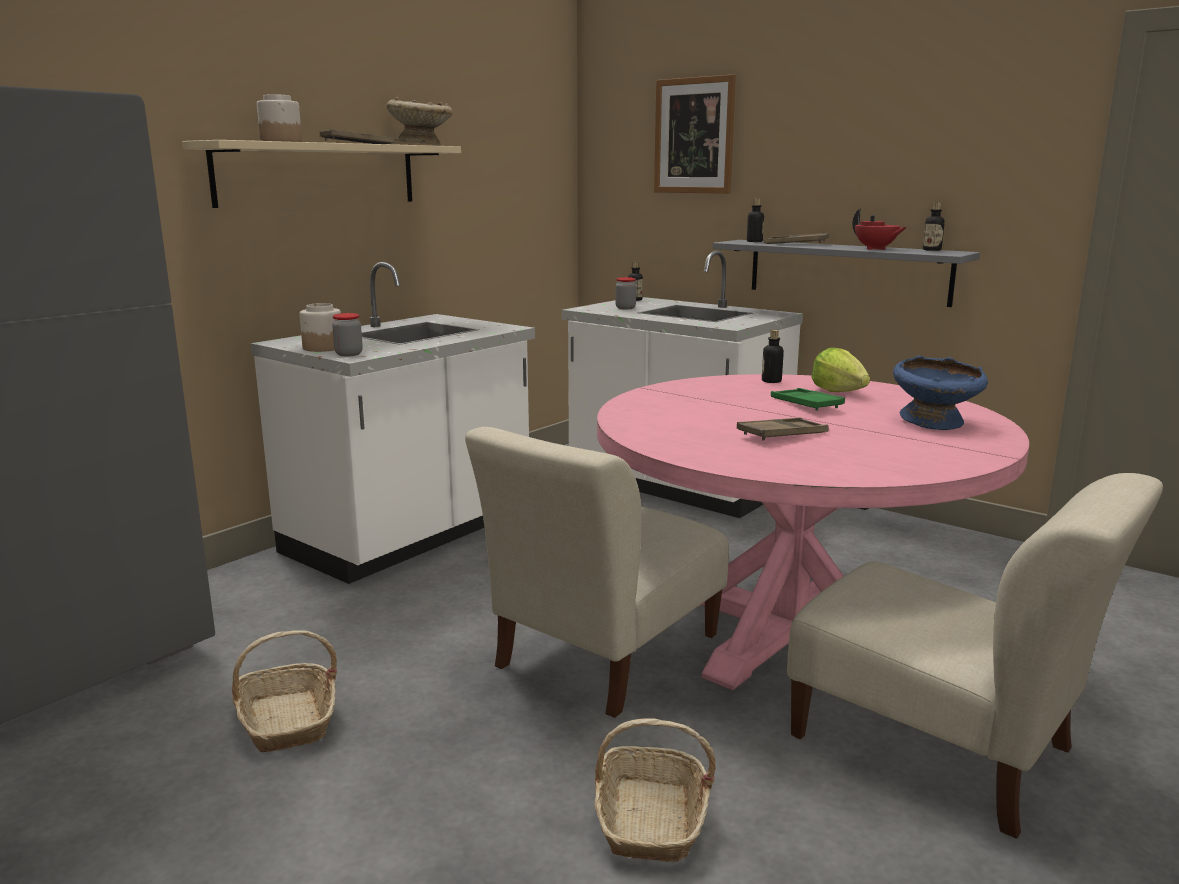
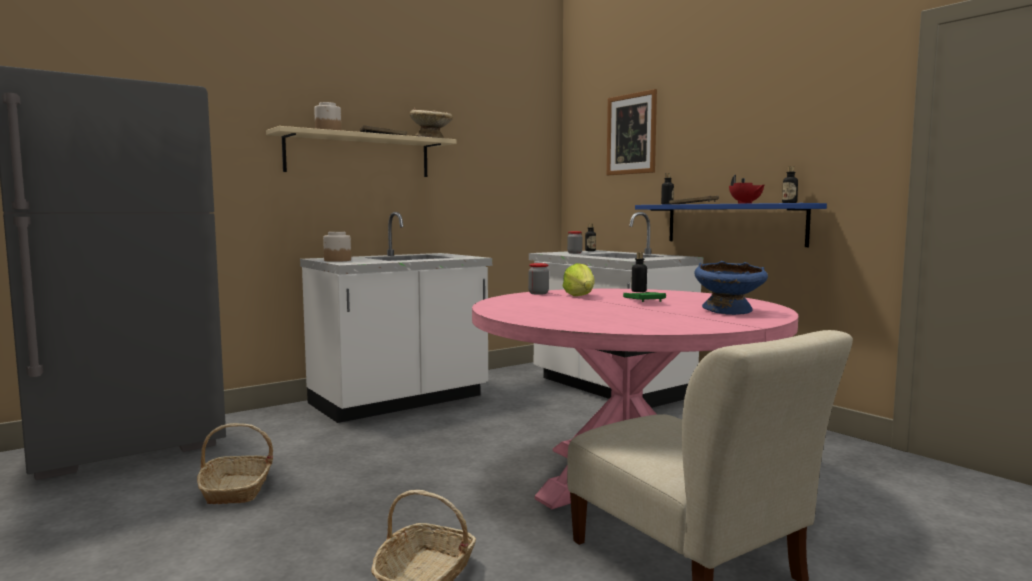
camera: 15 degrees right, 10 degrees down
(349, 354) = (347, 262): jar -> jar (538, 293)
(603, 656) = (473, 479): beige chair -> none
(782, 435) = (597, 311): brown tray -> none
(839, 391) = (681, 297): lettuce -> lettuce (580, 296)
(847, 271) = (733, 224): grey shelf -> blue shelf

